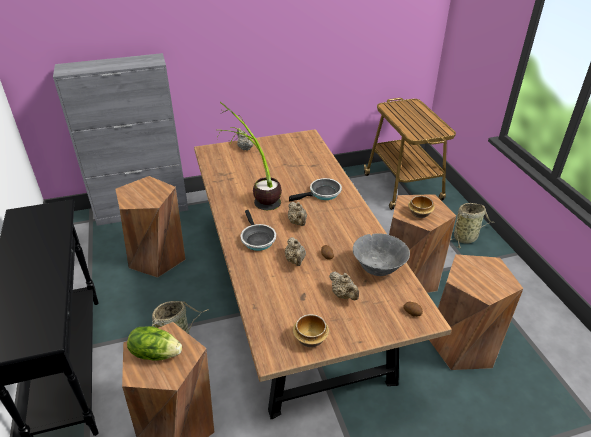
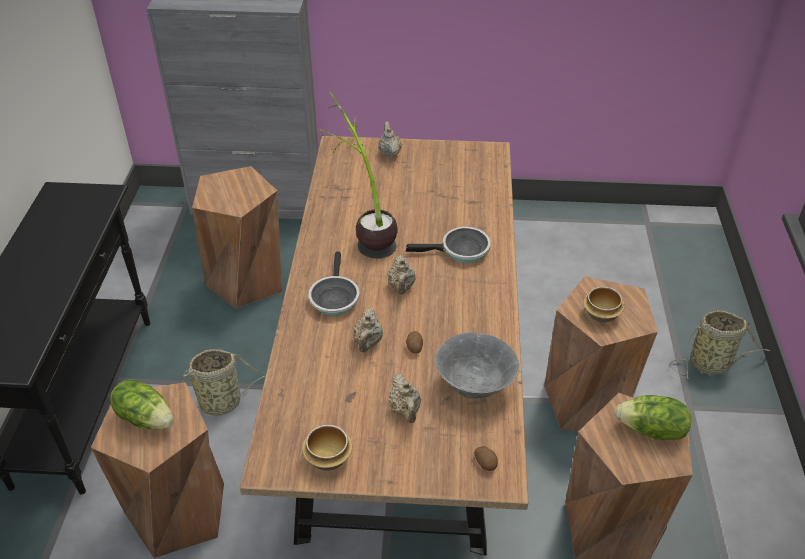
camera: 20 degrees right, 5 degrees up
(403, 188) = (652, 257): cart -> none
(486, 270) = (651, 431): none -> lettuce

